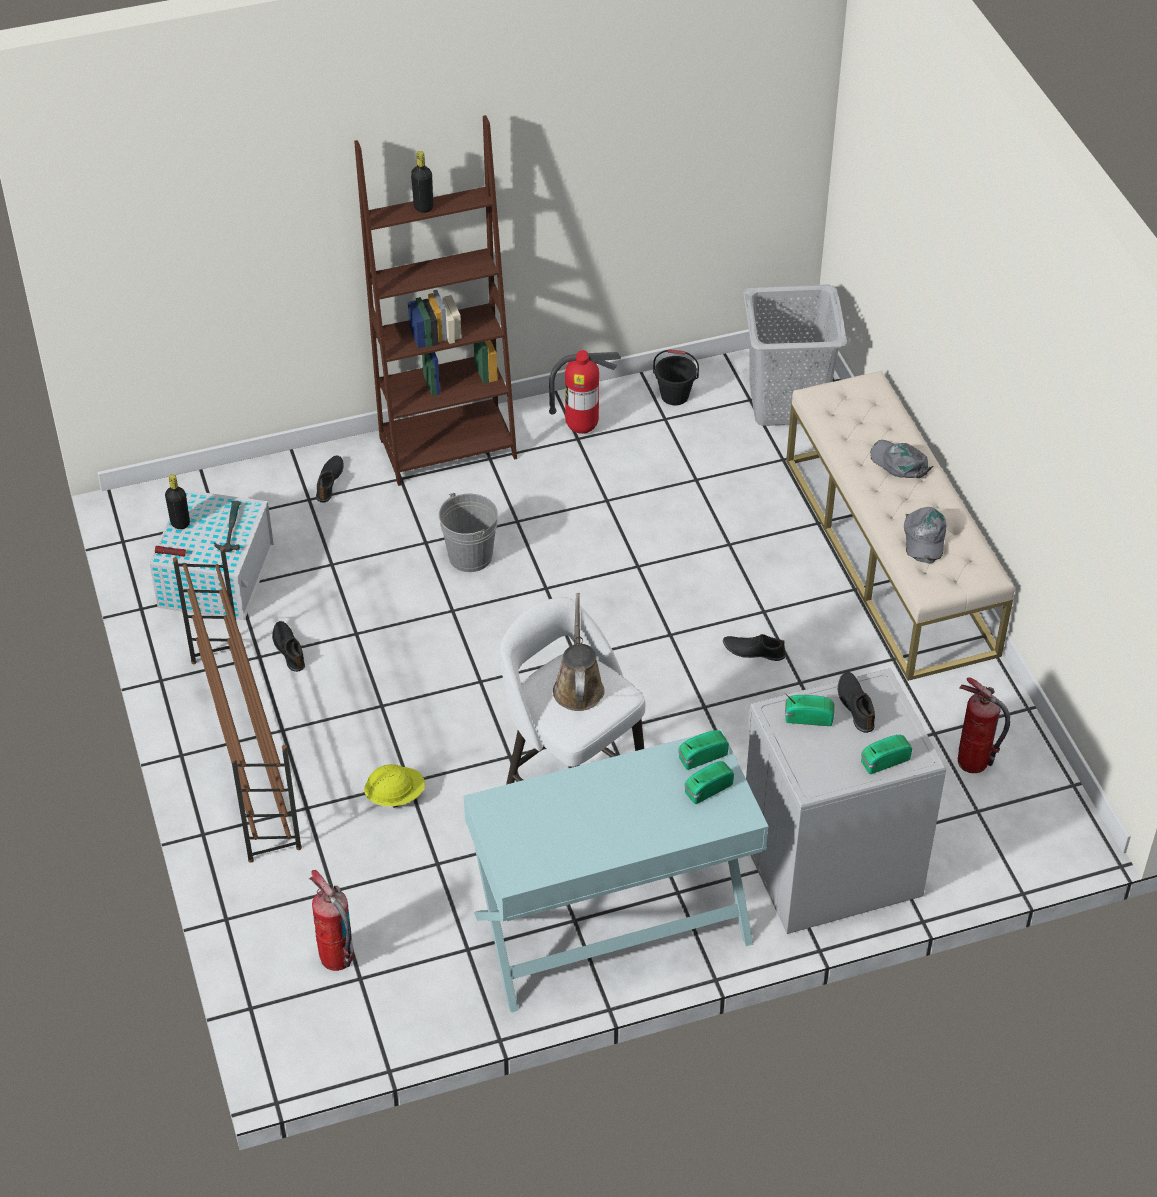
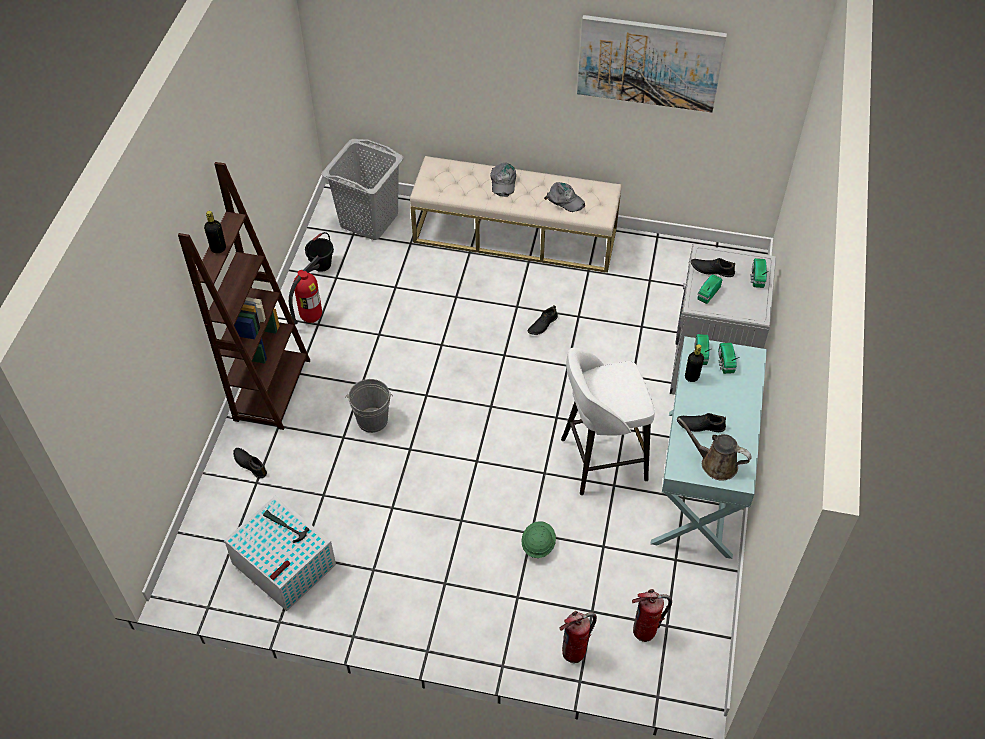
camera: 60 degrees left, 5 degrees up
(180, 523) = (256, 554): black bottle -> black bottle (691, 377)
(245, 750) = (448, 612): brown shoe rack -> none
(289, 649) = (379, 550): black shoe -> black shoe (700, 425)
(395, 796) = (538, 545): yellow hard hat -> green hard hat
(578, 686) = (609, 386): brown watering can -> brown watering can (715, 463)
(899, 463) = (502, 182): grey cap -> grey cap turned 75 degrees counterclockwise
(973, 762) = (678, 275): fire extinguisher -> fire extinguisher (574, 652)
(1065, 415) = (649, 63): none -> picture

